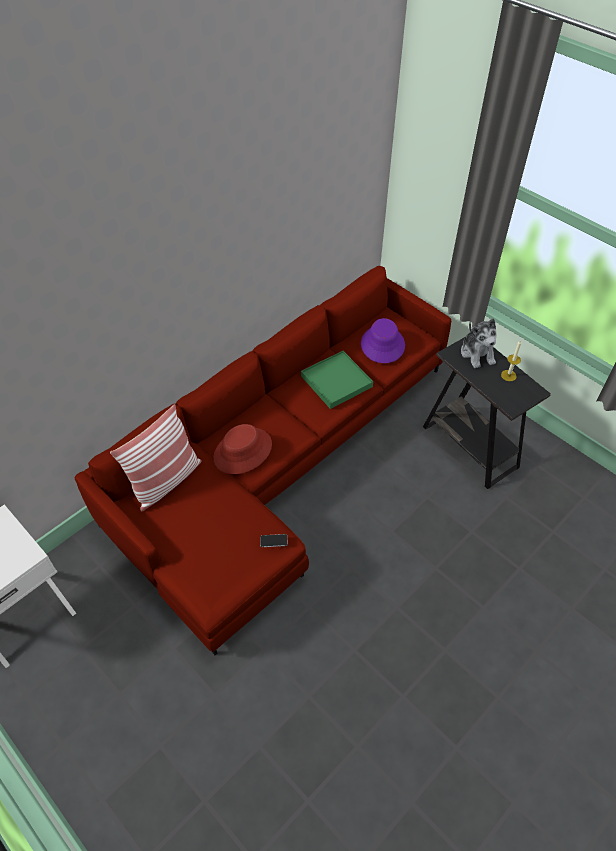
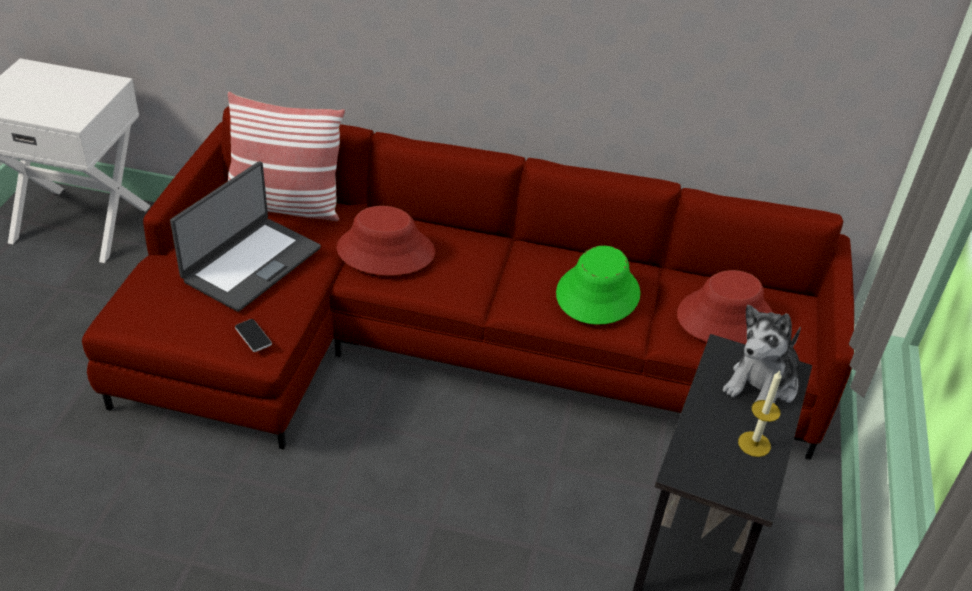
camera: 55 degrees right, 10 degrees down
(212, 518) = (250, 263): none -> laptop
(336, 381) = (597, 294): green tray -> green hat
(382, 345) = (724, 316): purple hat -> red hat

